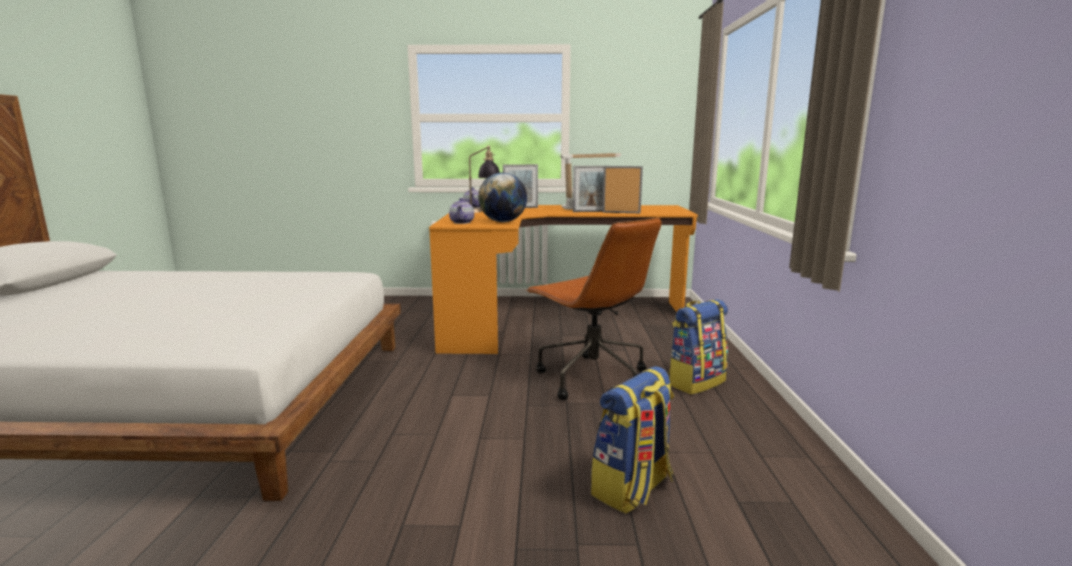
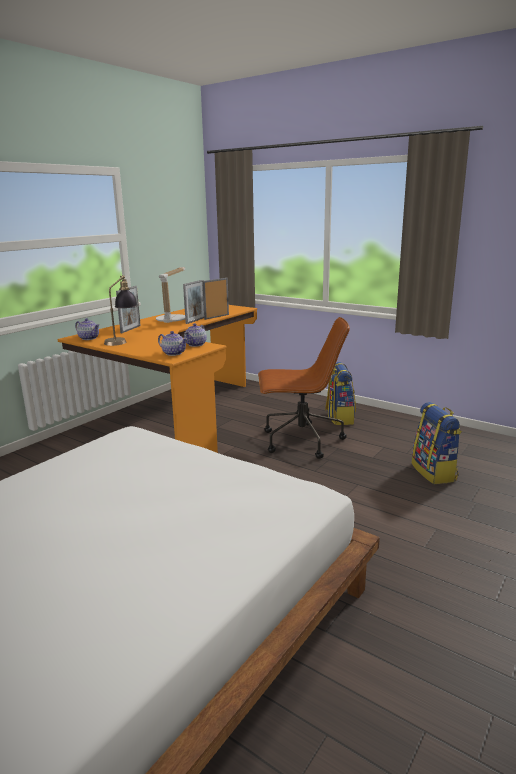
camera: 55 degrees left, 5 degrees up
(503, 222) = (196, 344): globe -> teapot

